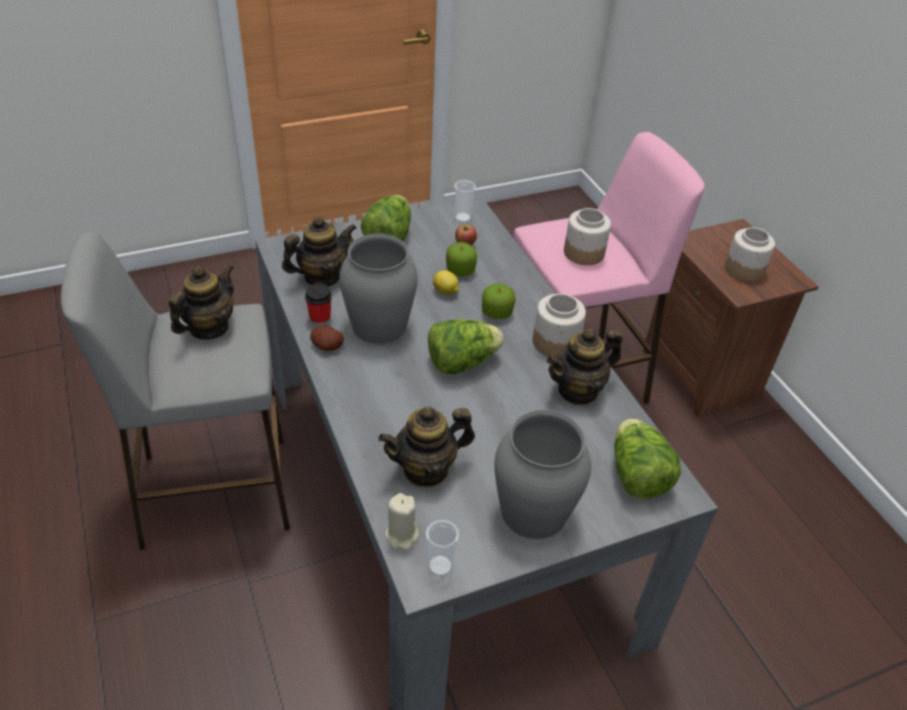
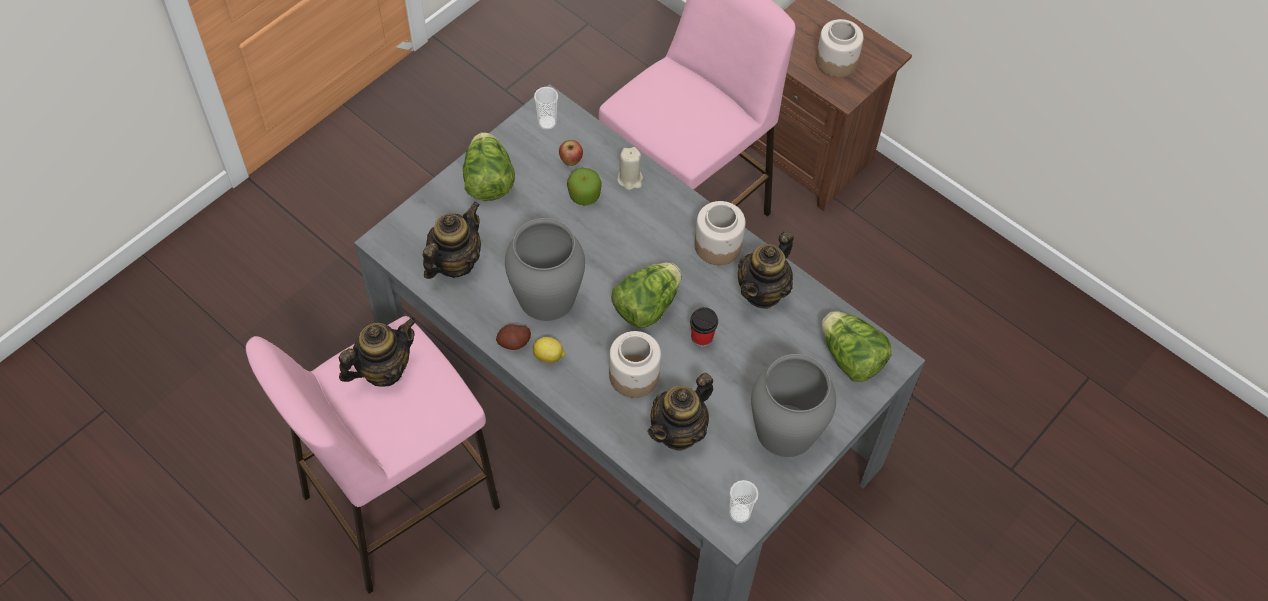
camera: 25 degrees left, 15 degrees up
(208, 328) = (383, 369): teapot -> teapot turned 45 degrees clockwise
(214, 491) = (399, 502): grey stool -> pink stool
(320, 319) = (486, 314): cup -> cup (702, 337)
(402, 535) = (695, 500): beige candle -> beige candle (630, 179)
(445, 292) = (585, 229): lemon -> lemon (549, 356)
(497, 313) = (647, 233): apple -> none
(584, 253) = (687, 118): jar -> jar (634, 375)

